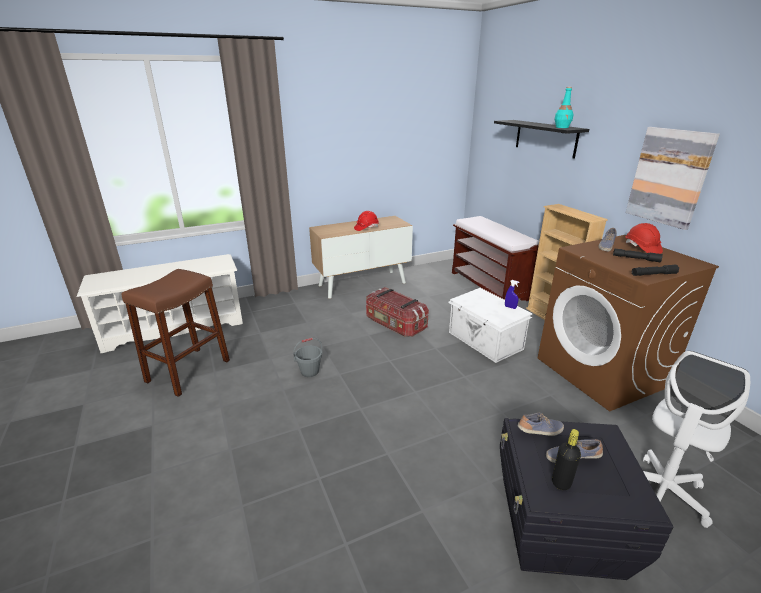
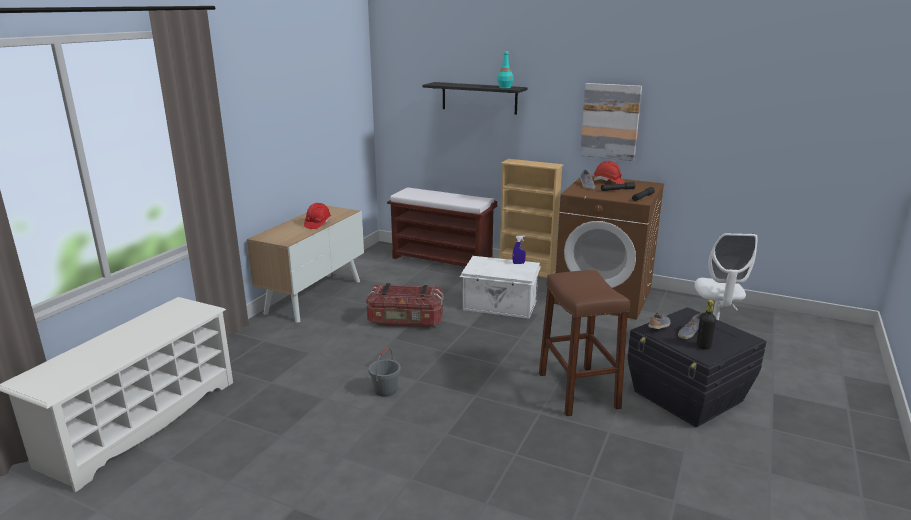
camera: 40 degrees left, 5 degrees down
(188, 371) = (246, 450): brown stool -> brown stool (578, 390)

